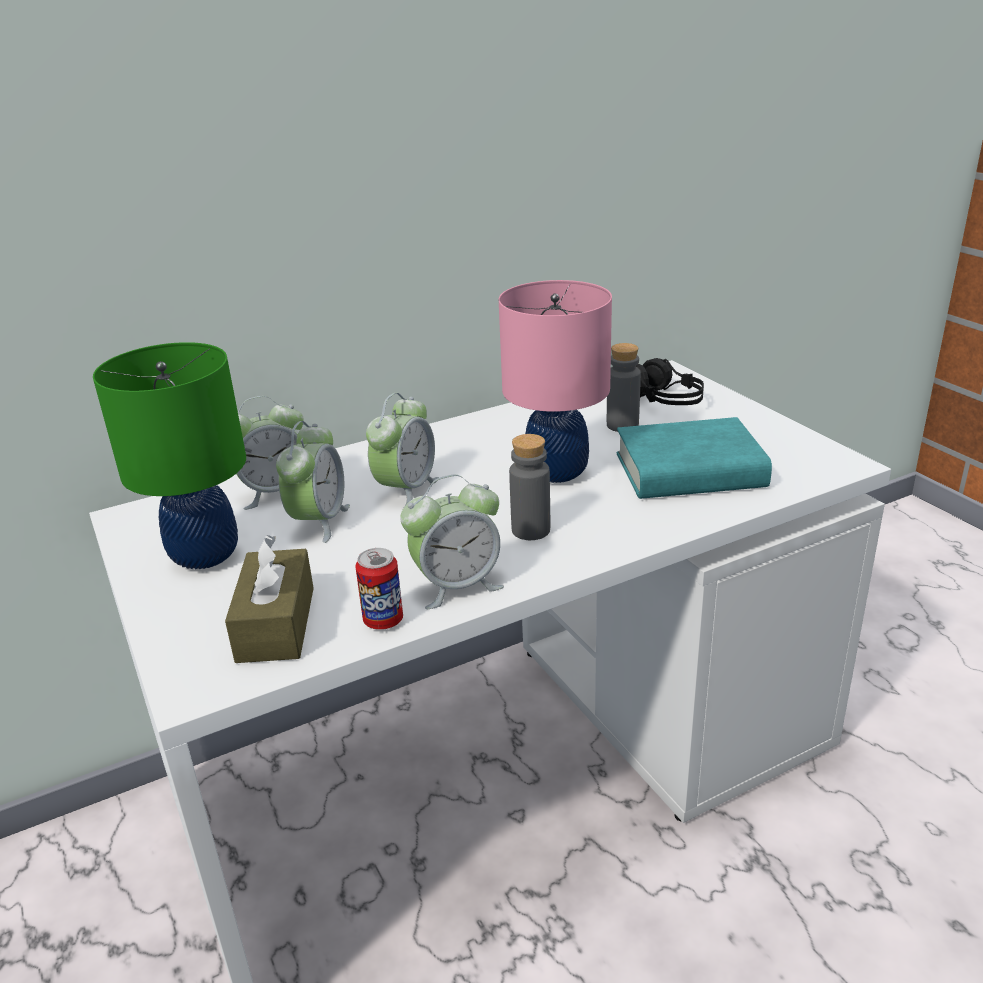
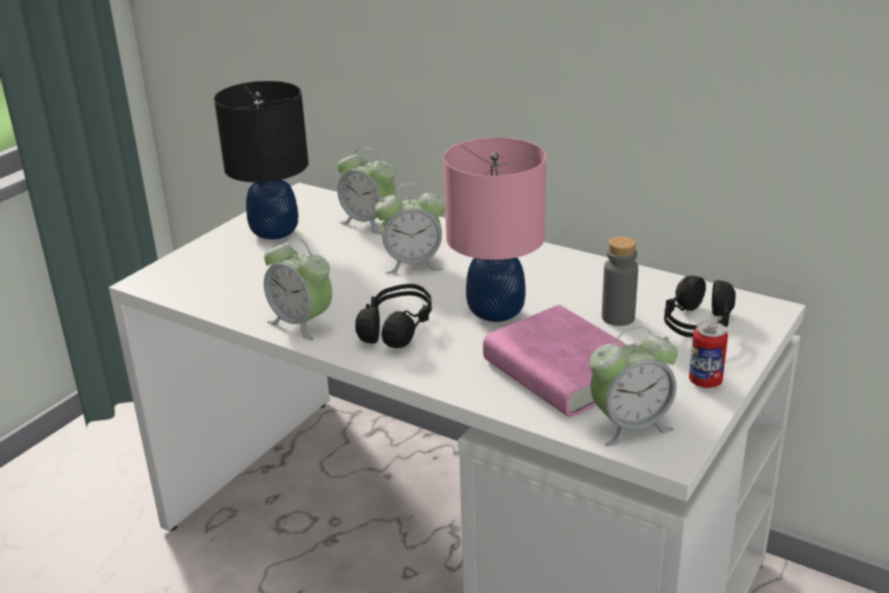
camera: 60 degrees right, 0 degrees up
(209, 557) = (276, 234): green table lamp -> black table lamp
(276, 624) = (220, 280): brown tissue box -> none
(319, 522) = (344, 250): alarm clock -> alarm clock (630, 426)
(383, 621) = (244, 312): can -> can (705, 381)
(531, 530) = (397, 328): grey bottle -> black headphones
(689, 471) = (562, 371): turquoise book -> pink book

